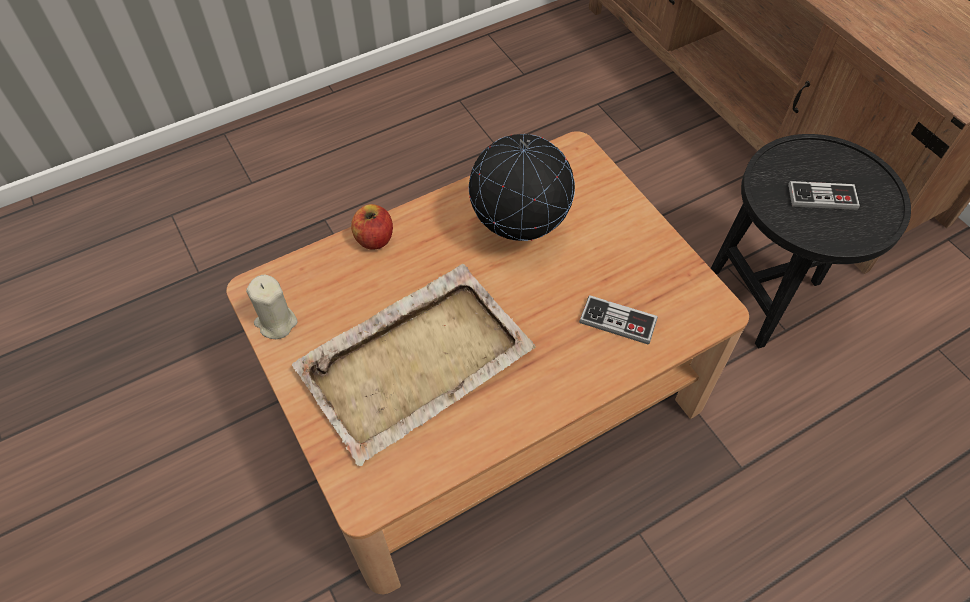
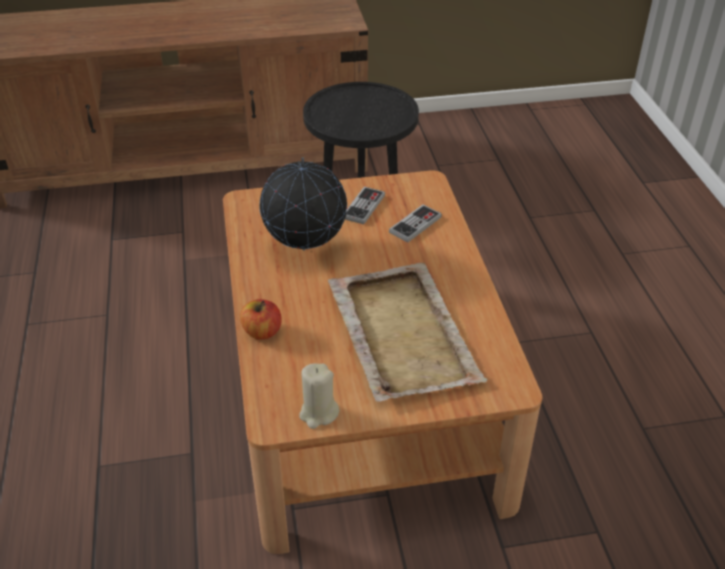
camera: 70 degrees left, 15 degrees down
(822, 197) = (363, 113): game controller -> game controller (364, 207)

